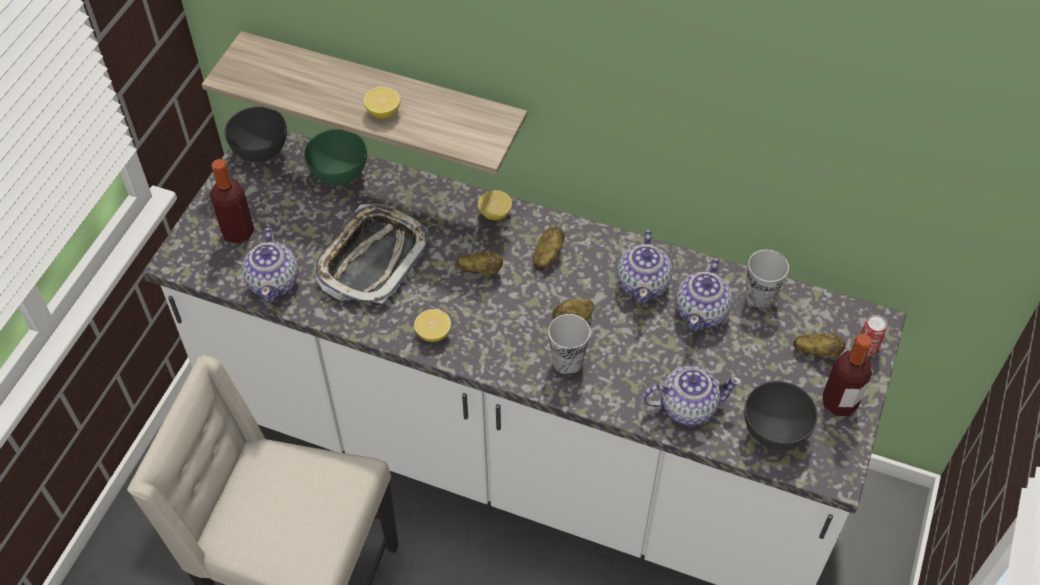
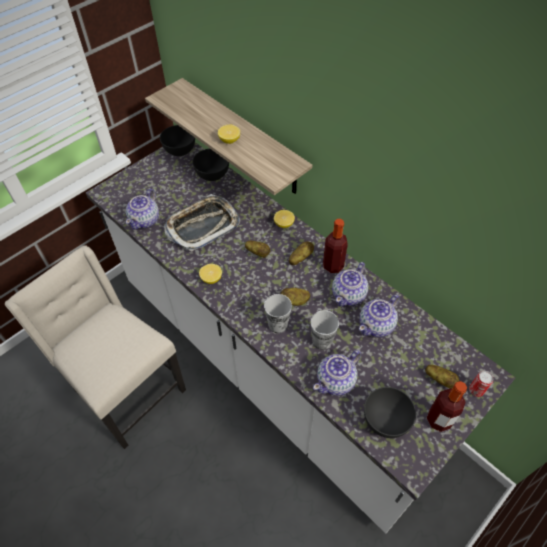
camera: 25 degrees right, 0 degrees up
(238, 232) = (143, 188): bottle -> bottle (333, 265)
(339, 173) = (212, 175): green bowl -> grey bowl
(687, 406) = (336, 381): teapot -> teapot turned 120 degrees clockwise
(760, 297) = (418, 330): cup -> cup (322, 341)

